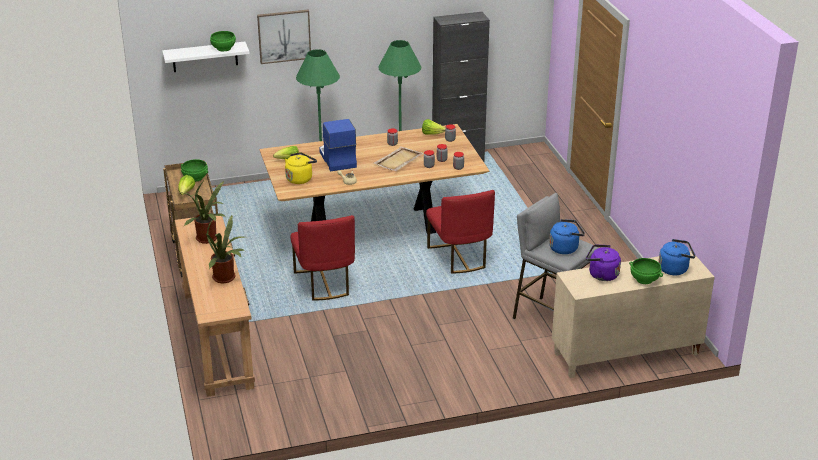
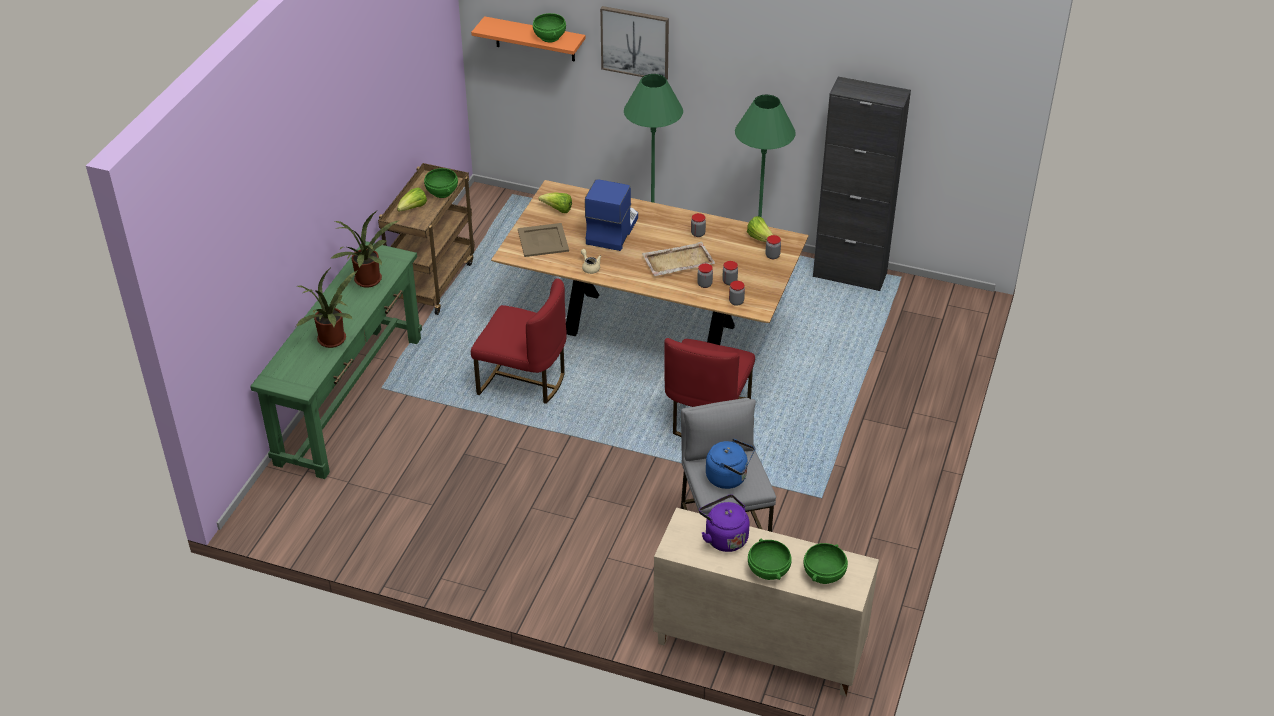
camera: 35 degrees right, 10 degrees up
(205, 57) = (535, 39): white shelf -> orange shelf
(217, 339) = (350, 399): brown console table -> green console table
(300, 178) = (543, 240): yellow kettle -> beige tray
(325, 283) = (523, 381): red chair -> red chair turned 90 degrees counterclockwise
(675, 269) = (824, 575): blue kettle -> green bowl

